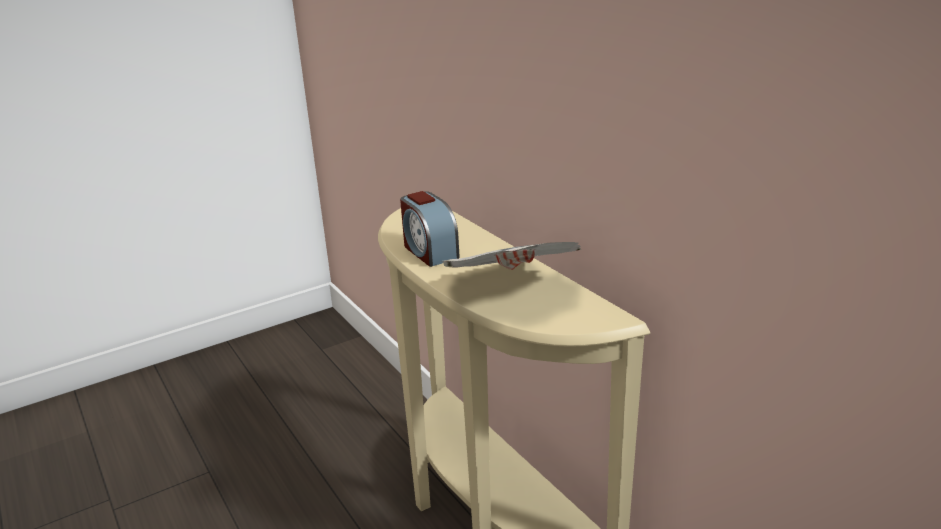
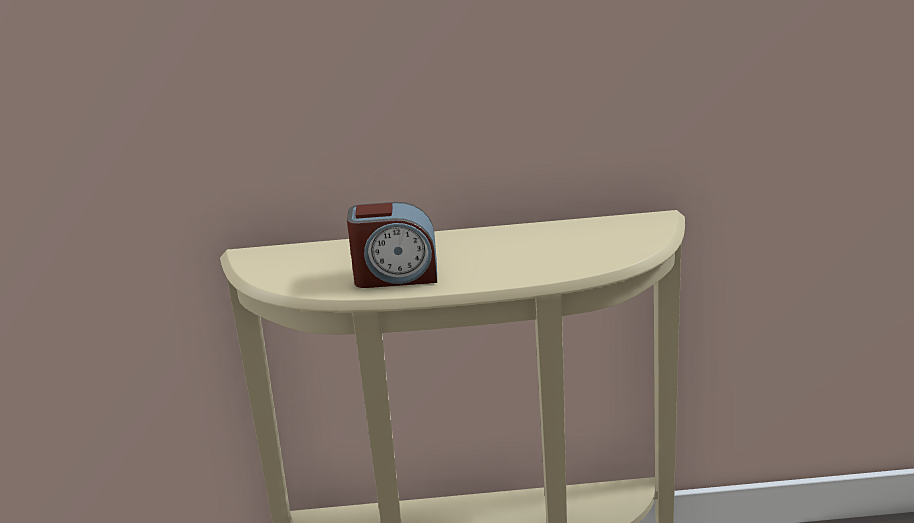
camera: 60 degrees left, 0 degrees up
(511, 291) = (549, 252): newspaper -> none

